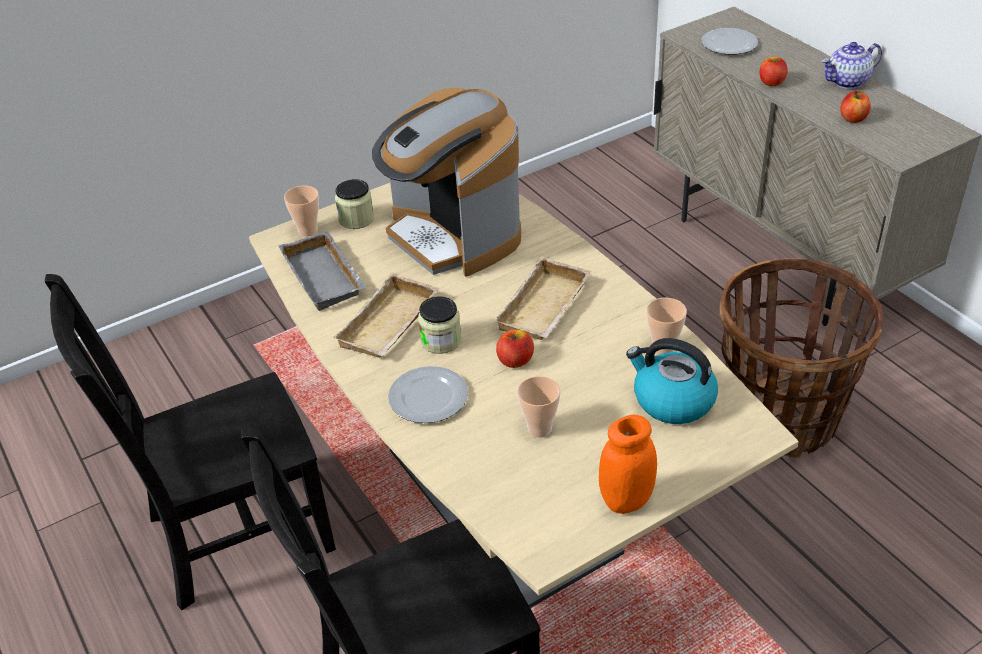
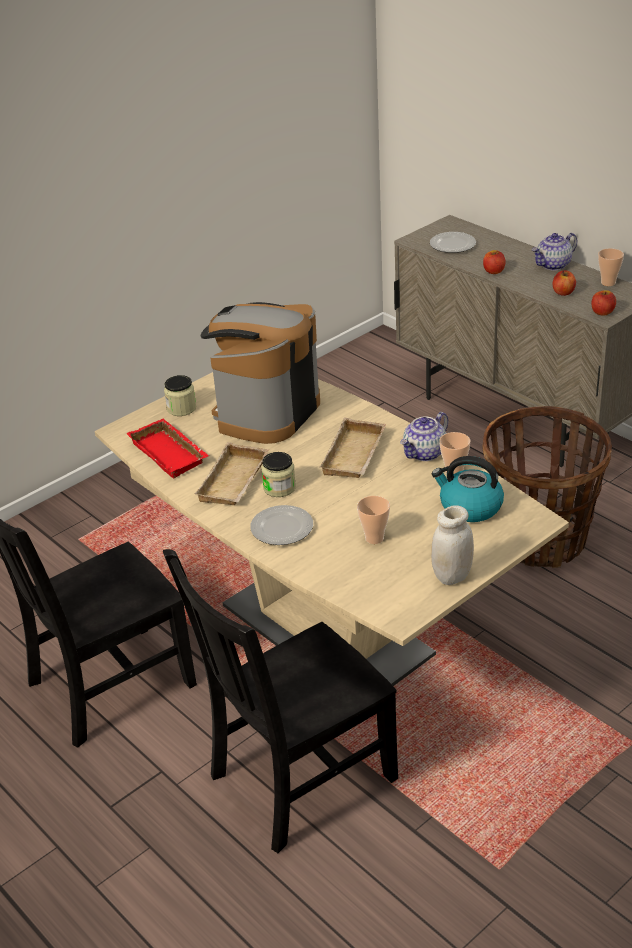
camera: 10 degrees left, 5 degrees down
(307, 231) = (143, 421): cup -> cup (608, 283)
(326, 277) = (171, 453): grey tray -> red tray
(453, 236) = (266, 412): coffee machine -> coffee machine turned 75 degrees clockwise
(515, 360) = (342, 494): apple -> apple (602, 312)
(626, 500) = (452, 576): orange jar -> white jar
(632, 316) = (425, 453): none -> teapot

